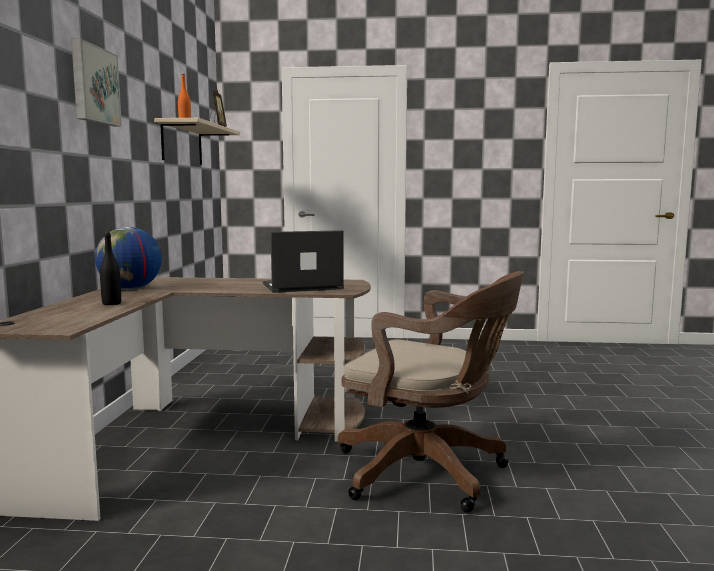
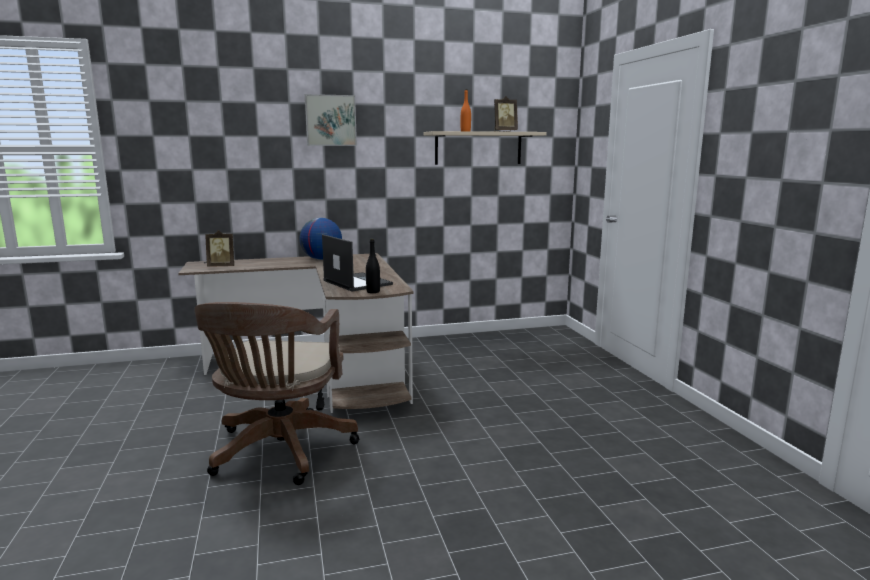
camera: 70 degrees right, 5 degrees up
(74, 318) = (222, 266): none -> picture frame
(111, 304) = (266, 264): black bottle -> black bottle (373, 291)

